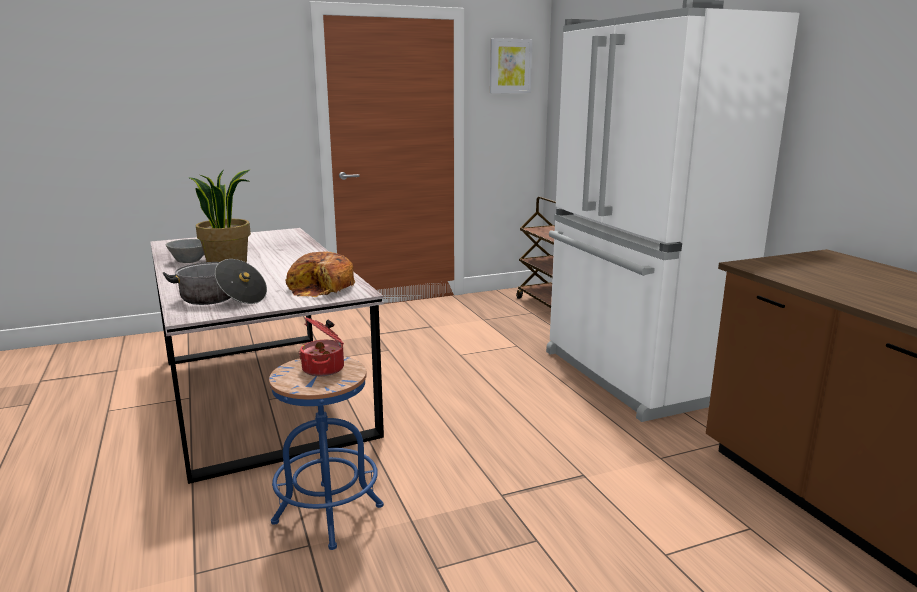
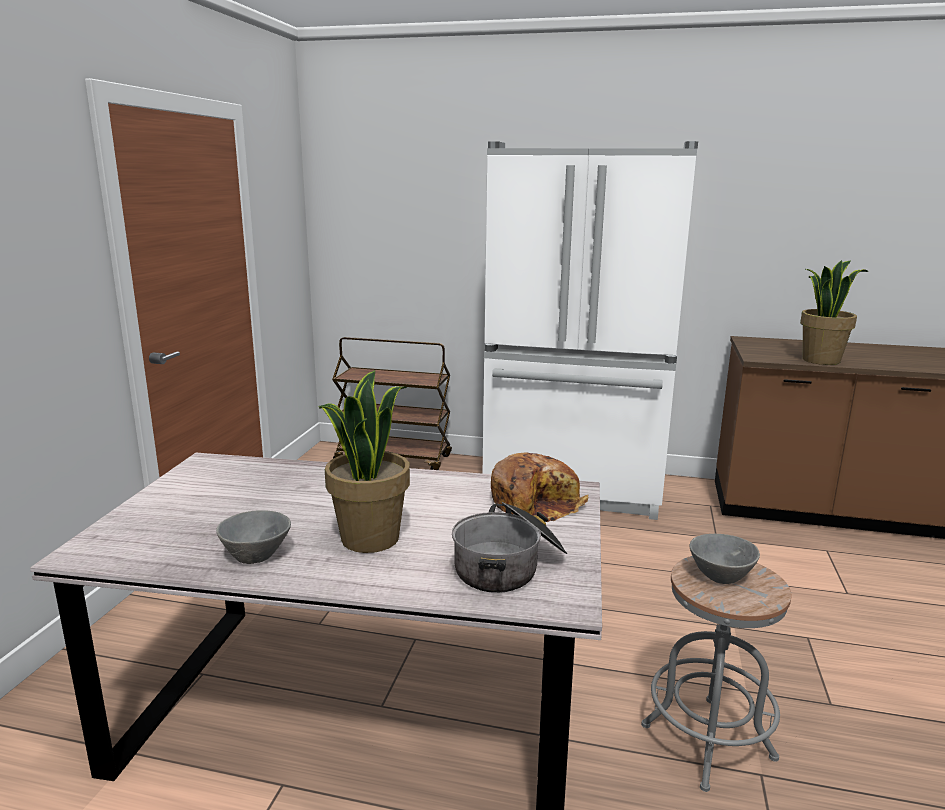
camera: 55 degrees left, 0 degrees up
(324, 368) = (719, 575): cooking pot -> grey bowl
(328, 514) = (707, 741): blue stool -> grey stool
(510, 66) = (280, 182): picture -> none
(817, 284) = (820, 360): none -> potted plant

